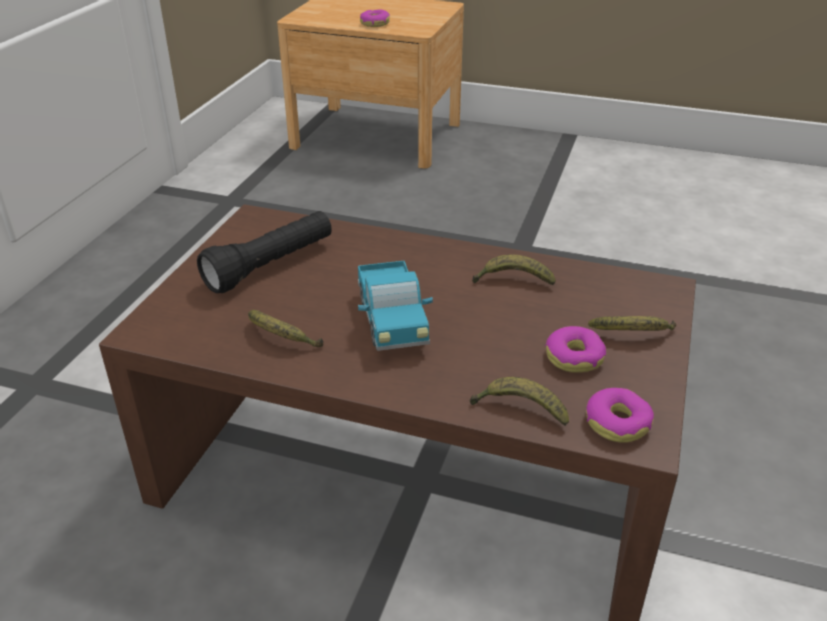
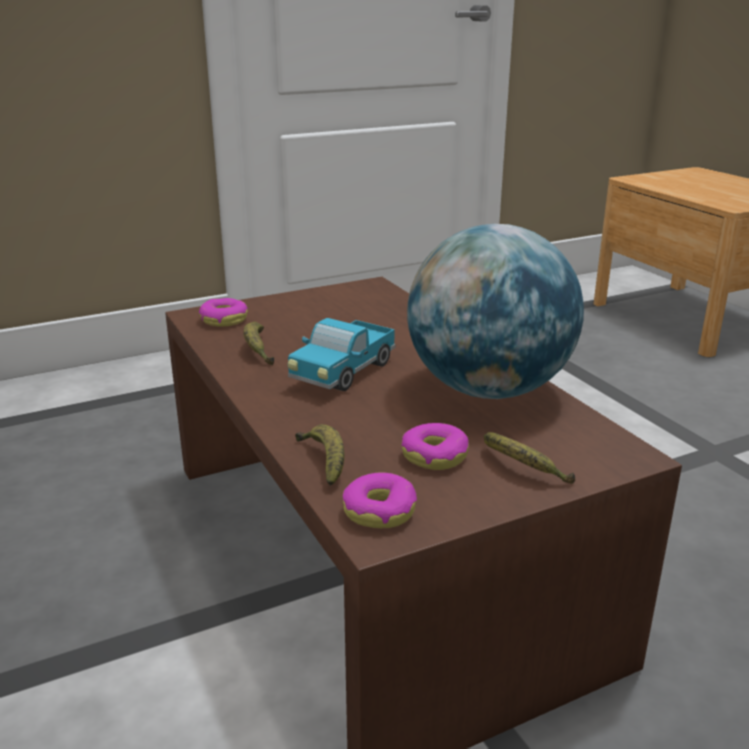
camera: 45 degrees right, 10 degrees down
(271, 266) = (330, 313): black flashlight -> none
(374, 23) = (698, 194): donut -> donut (224, 320)
(512, 281) = (488, 389): banana -> globe

